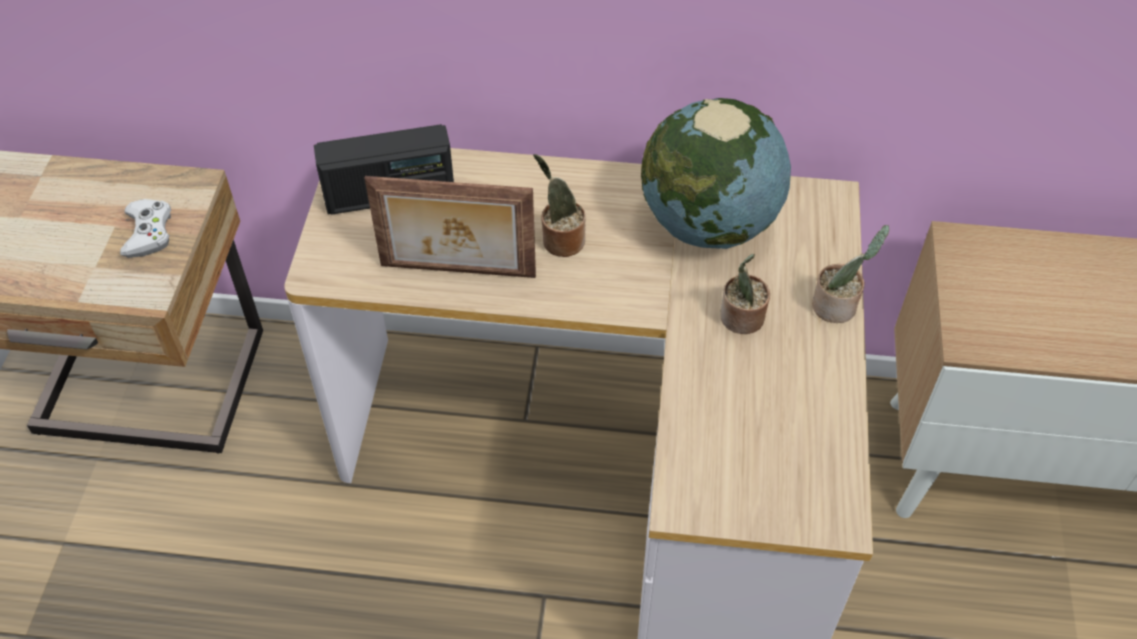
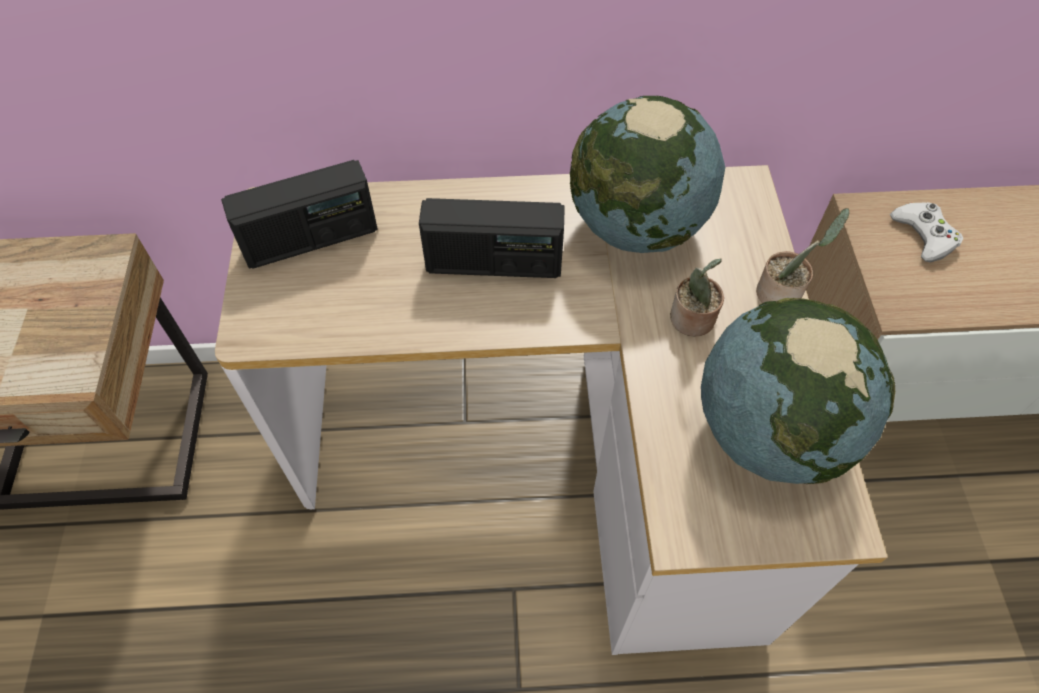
camera: 10 degrees left, 5 degrees up
(148, 232) = (64, 310): white game controller -> white game controller (924, 235)
(457, 273) = (396, 313): picture frame -> none
(560, 240) = (494, 263): potted plant -> radio
(790, 429) = (769, 431): none -> globe

